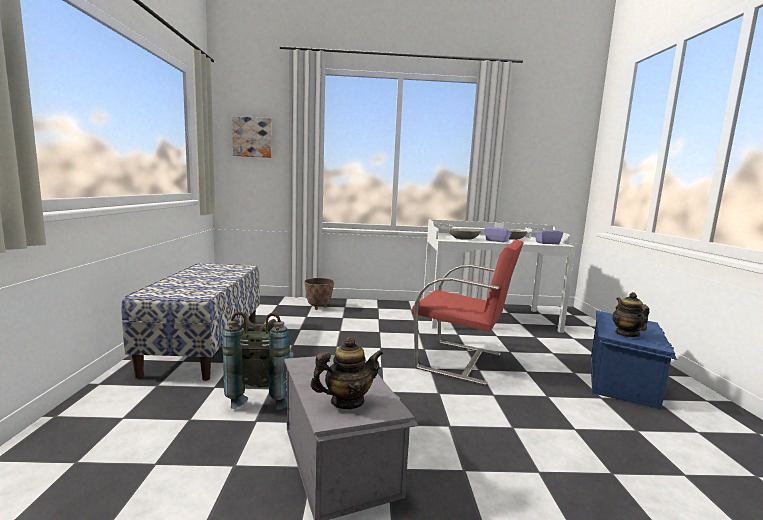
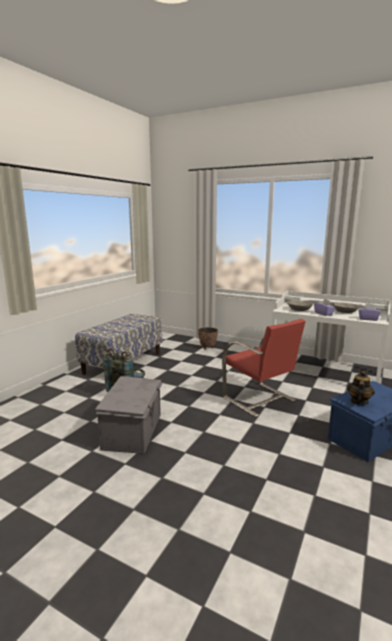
camera: 30 degrees right, 5 degrees up
(252, 137) = (175, 230): picture -> none
(347, 401) = (122, 400): teapot -> none

